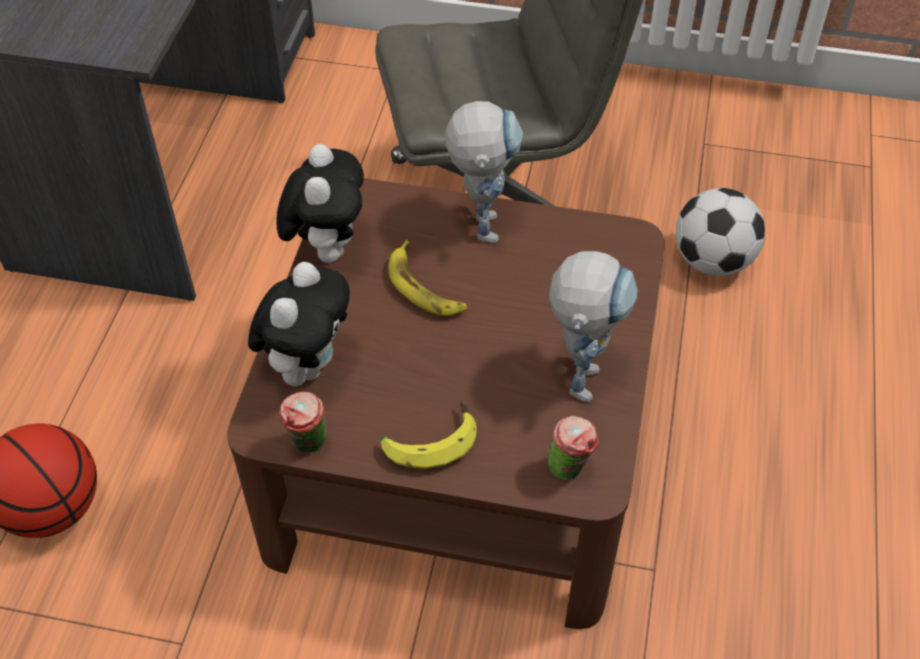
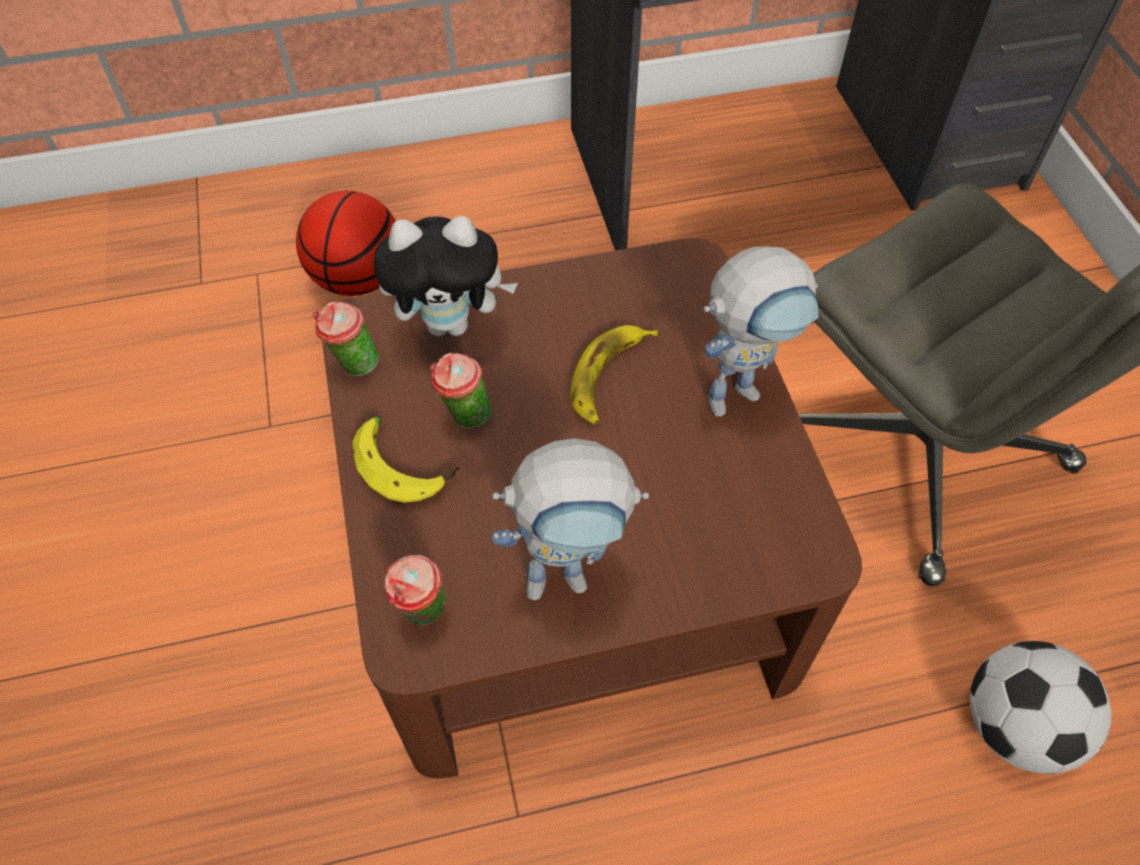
camera: 65 degrees right, 5 degrees up
(326, 248) = (611, 274): plush toy -> none
(407, 387) = (464, 417): none -> cup

